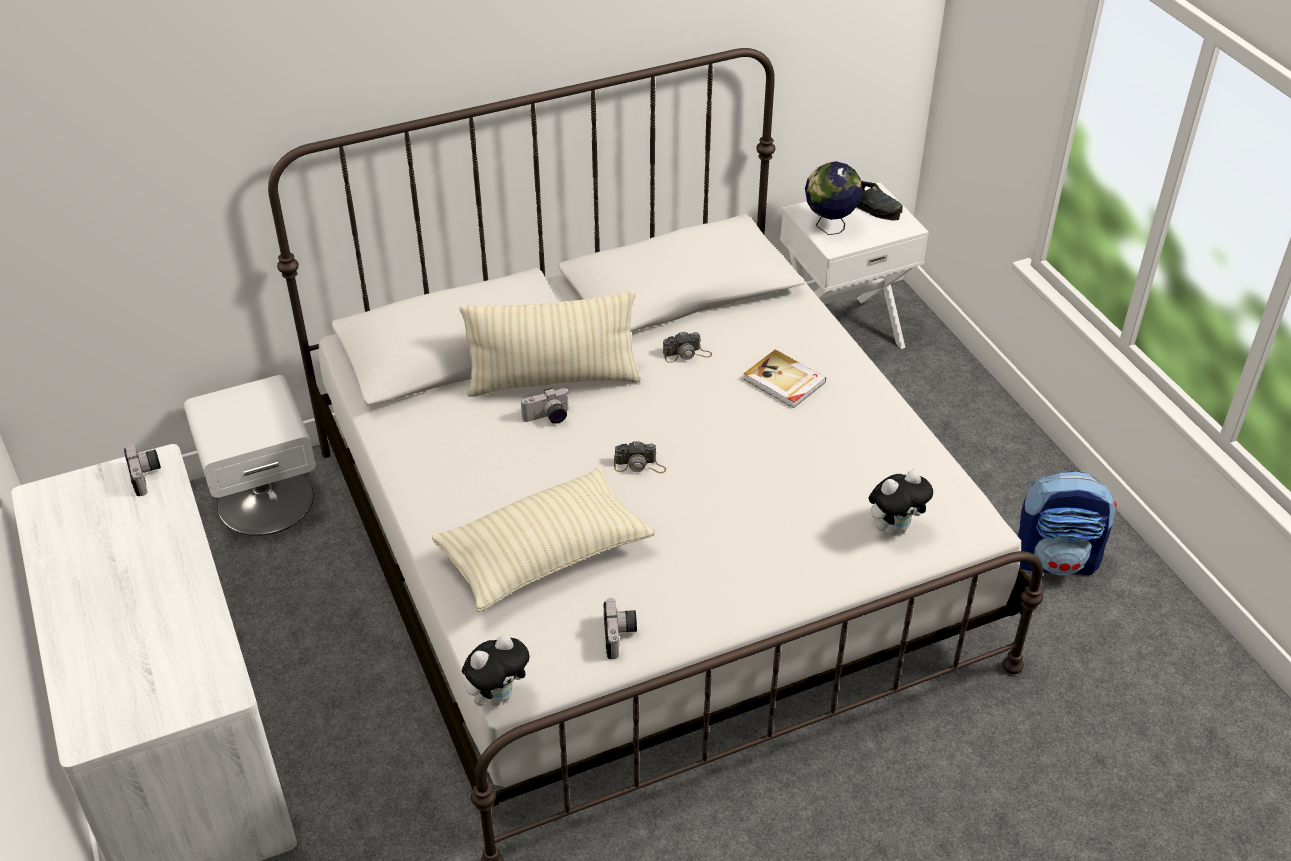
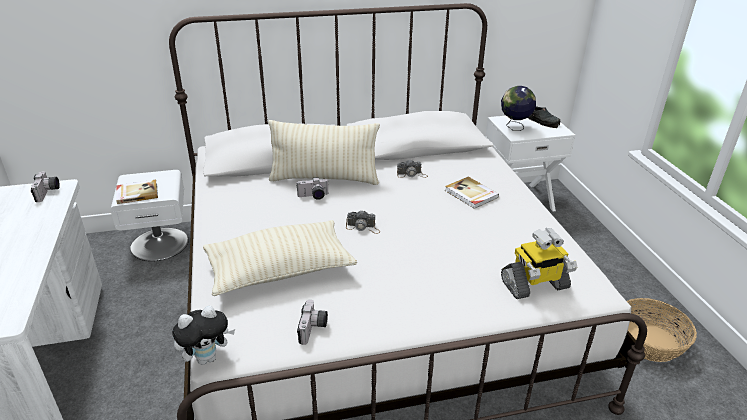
camera: 10 degrees right, 10 degrees down
(236, 433) = (137, 193): none -> book
(894, 527) = (534, 285): plush toy -> toy robot
(1055, 560) = (649, 341): backpack -> basket

